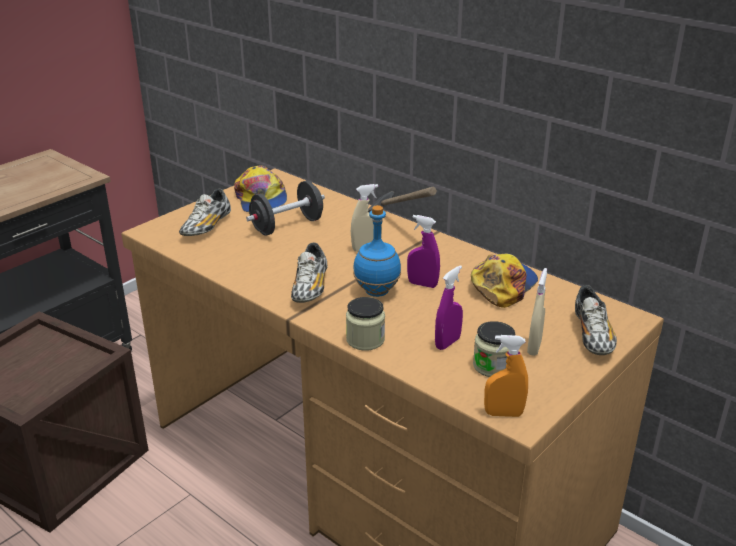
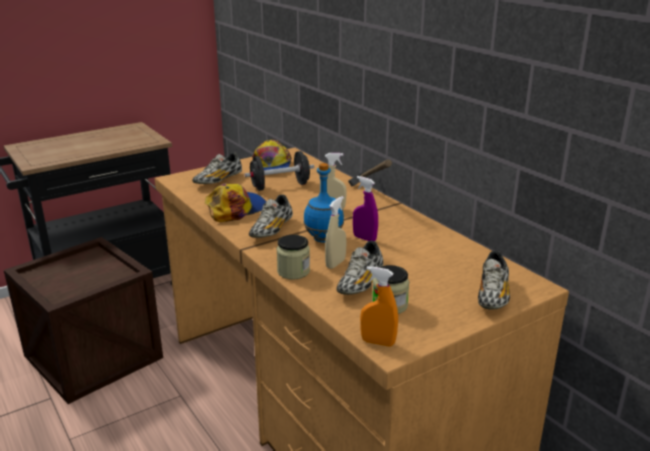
camera: 15 degrees right, 5 degrees down
(447, 343) = (360, 283): purple spray bottle -> shoe
(502, 285) = (433, 247): cap -> cap (236, 209)
(534, 347) = (434, 296): beige spray bottle -> beige spray bottle (335, 263)

